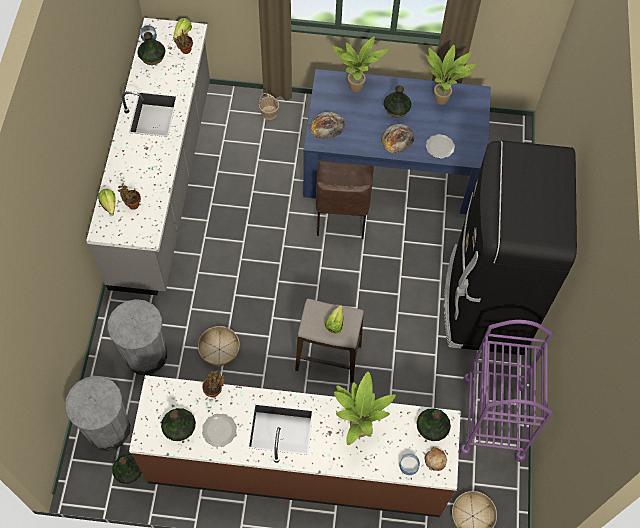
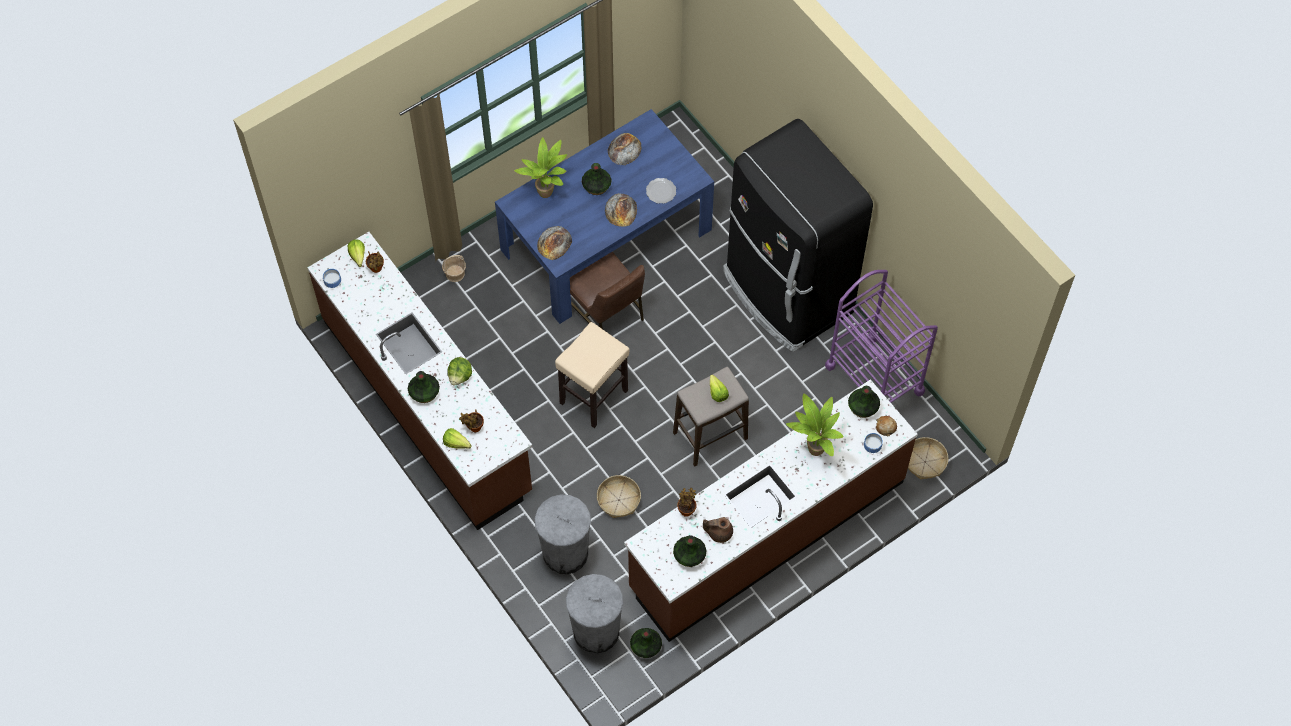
camera: 40 degrees left, 0 degrees up
(152, 58) = (355, 297): vase -> vase (424, 393)
(161, 162) = (460, 376): none -> lettuce
(163, 182) = (427, 405): grey counter -> brown counter
(219, 430) = (719, 532): plate -> brown teapot
(276, 263) = (594, 396): none -> beige stool
(442, 99) = (624, 149): potted plant -> bread

